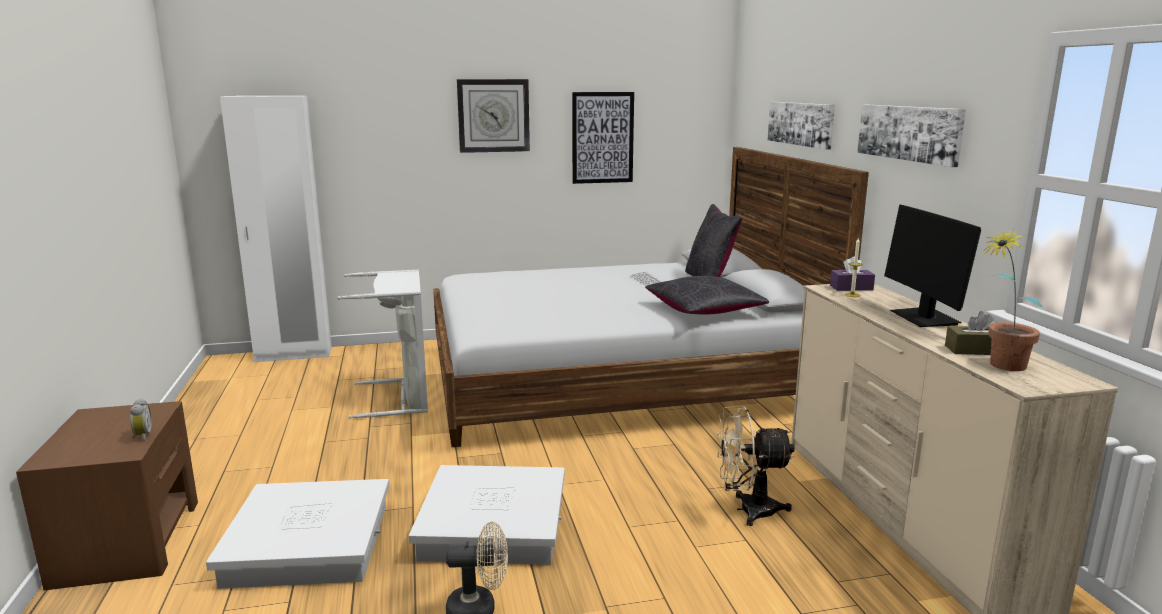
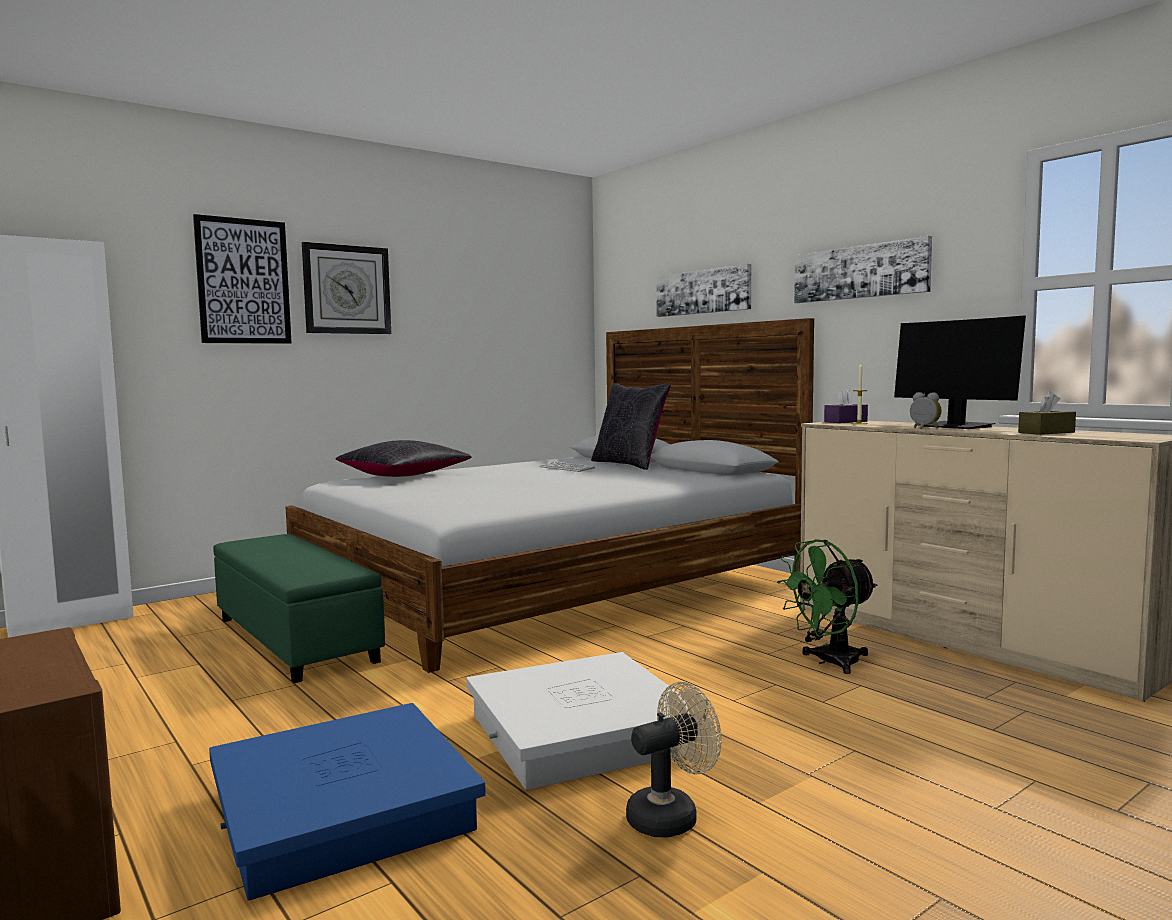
camera: 25 degrees left, 10 degrees down
(141, 436) = (59, 668): alarm clock -> alarm clock (924, 428)
(309, 543) = (342, 809): white storage box -> blue storage box
(402, 397) = (296, 639): grey laundry basket -> green ottoman
(602, 138) = (469, 321): picture -> picture (243, 281)
(704, 310) = (666, 479): black pillow -> black pillow (404, 475)
(748, 510) = (829, 662): beige fan -> green fan
(999, 366) = (1091, 435): potted plant -> none

